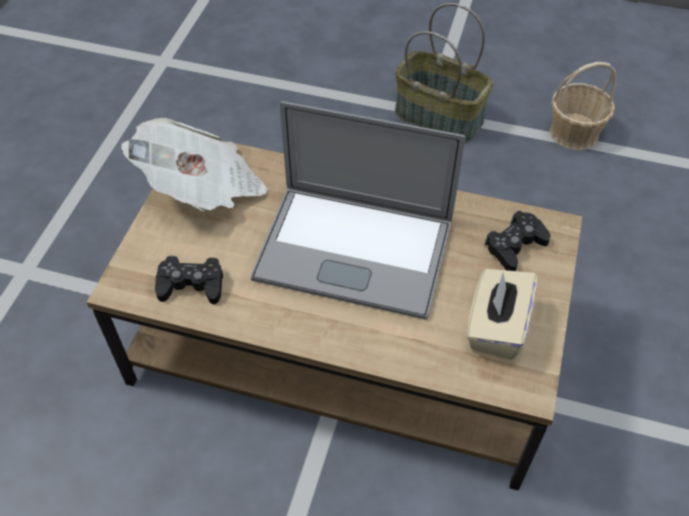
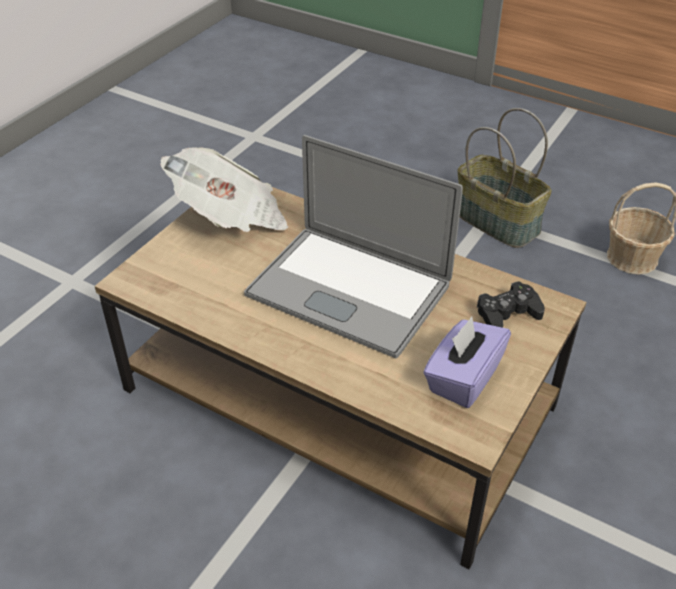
camera: 15 degrees right, 10 degrees down
(191, 285) = (190, 290): black game controller -> none
(496, 327) = (463, 378): beige tissue box -> purple tissue box

